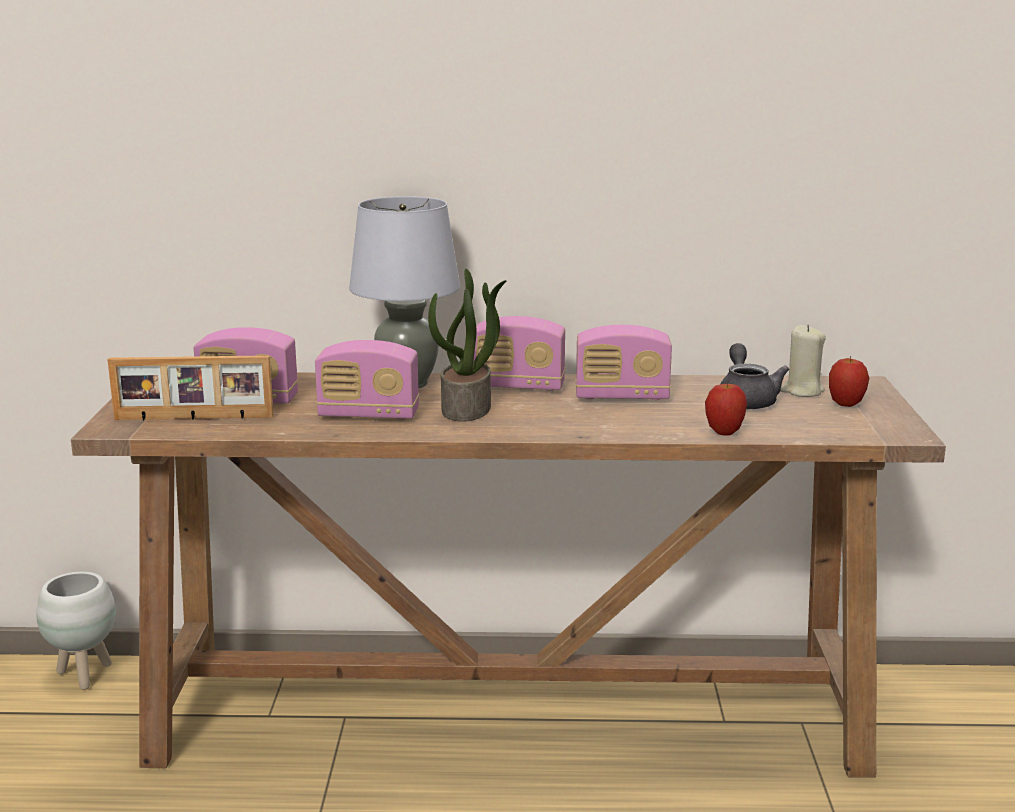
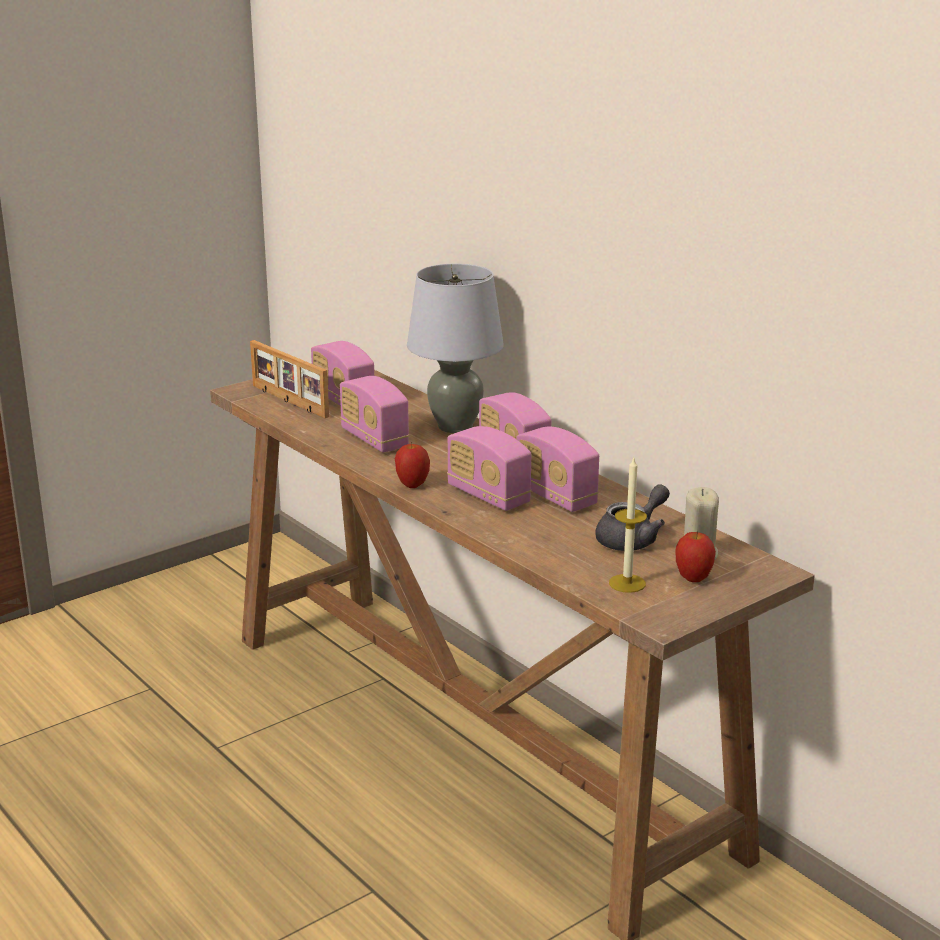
camera: 50 degrees right, 5 degrees up
(84, 676) = (302, 572): white planter -> none
(467, 409) = (437, 461): potted plant -> none
(578, 414) = (488, 496): none -> radio
(724, 433) = (537, 554): apple -> apple (412, 485)
(824, 424) = (627, 583): none -> candle

